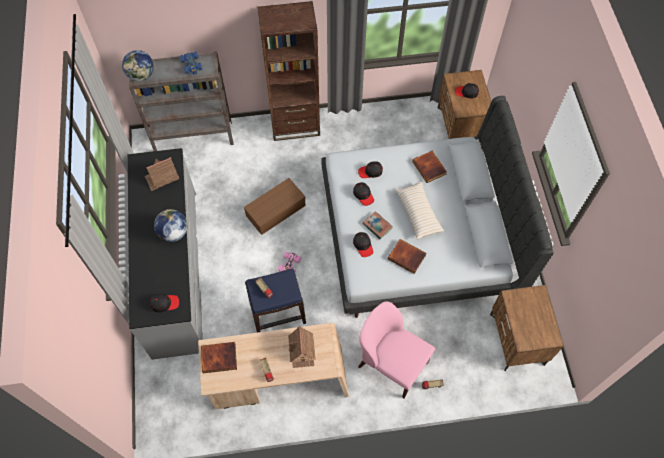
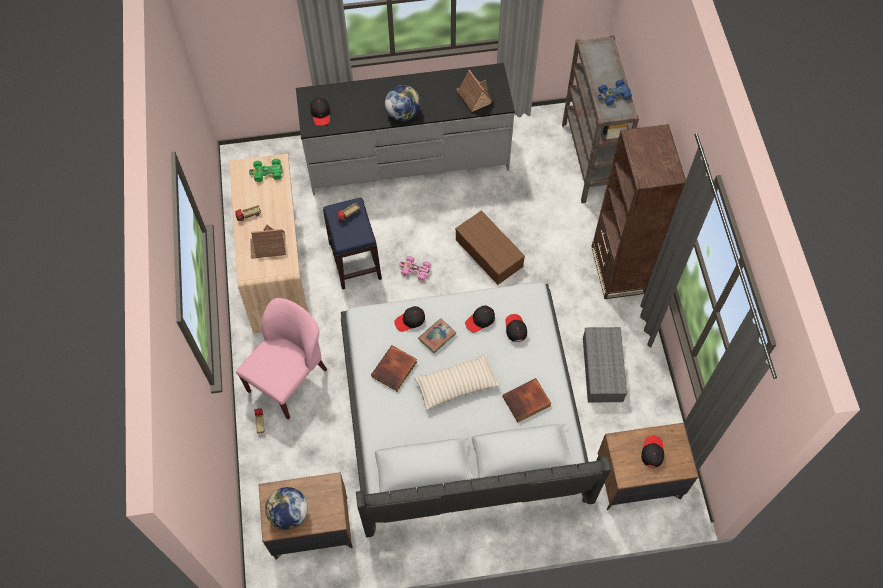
camera: 90 degrees right, 0 degrees up
(141, 75) = (593, 49): globe -> globe (289, 514)
(219, 357) = (267, 173): book -> green toy car
(378, 140) = (603, 370): none -> grey storage box

